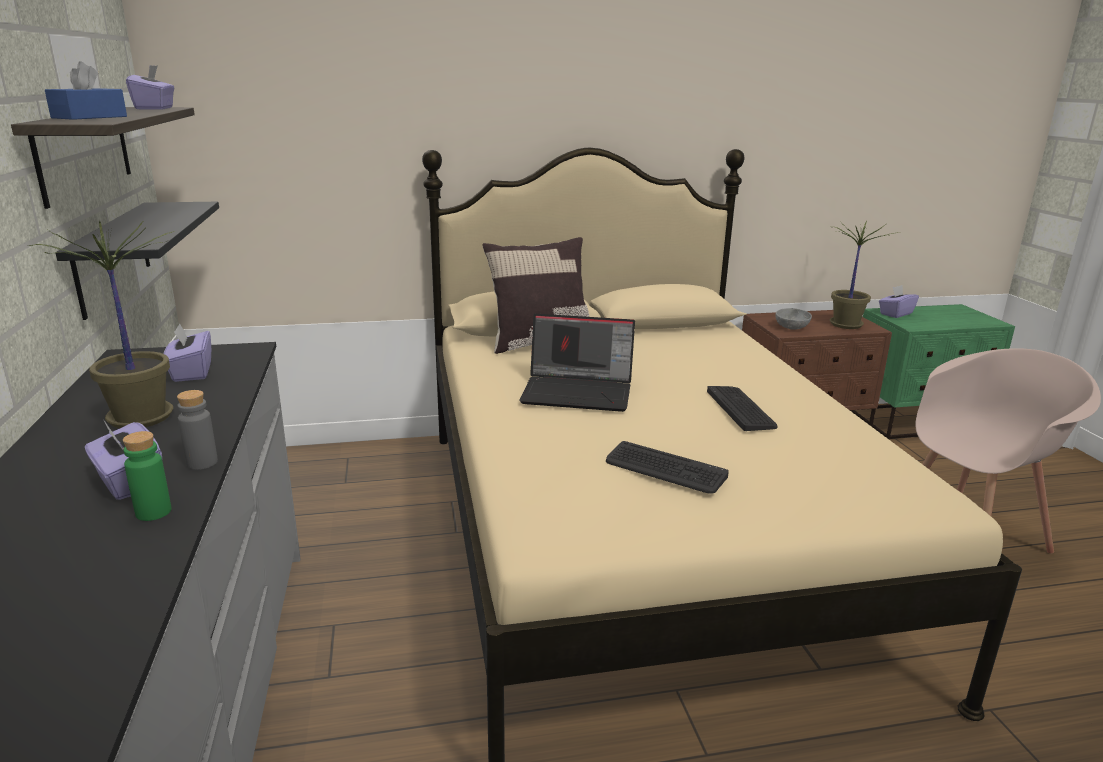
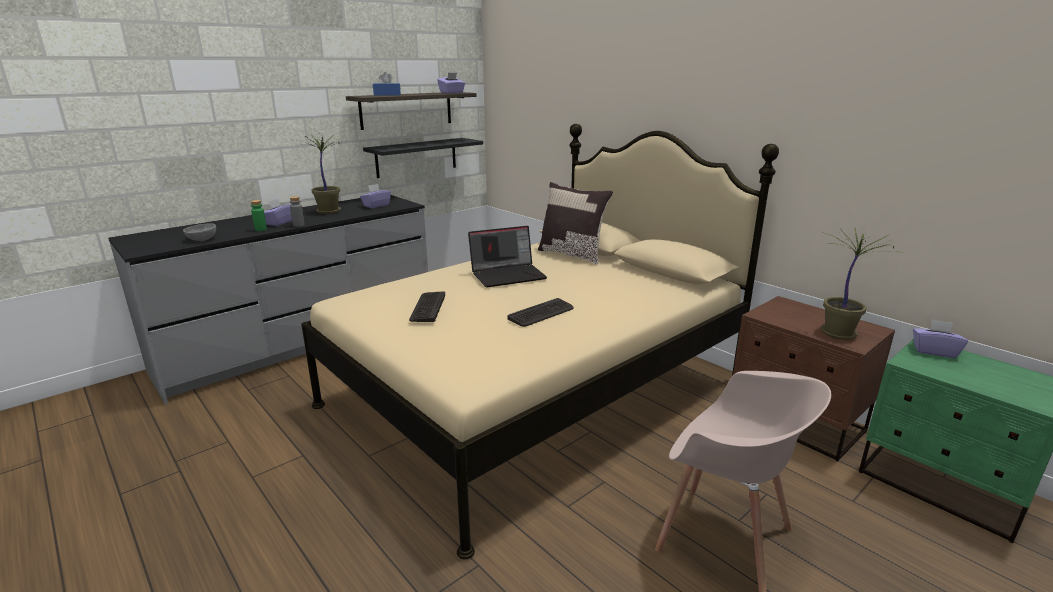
camera: 60 degrees right, 0 degrees up
(579, 392) = (508, 275): laptop -> laptop turned 90 degrees counterclockwise
(792, 328) = (779, 315): grey bowl -> grey bowl (201, 239)

